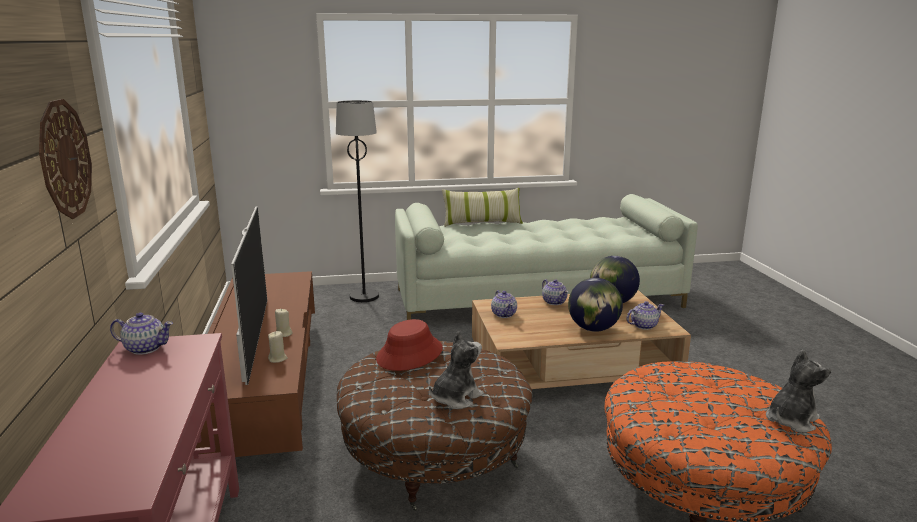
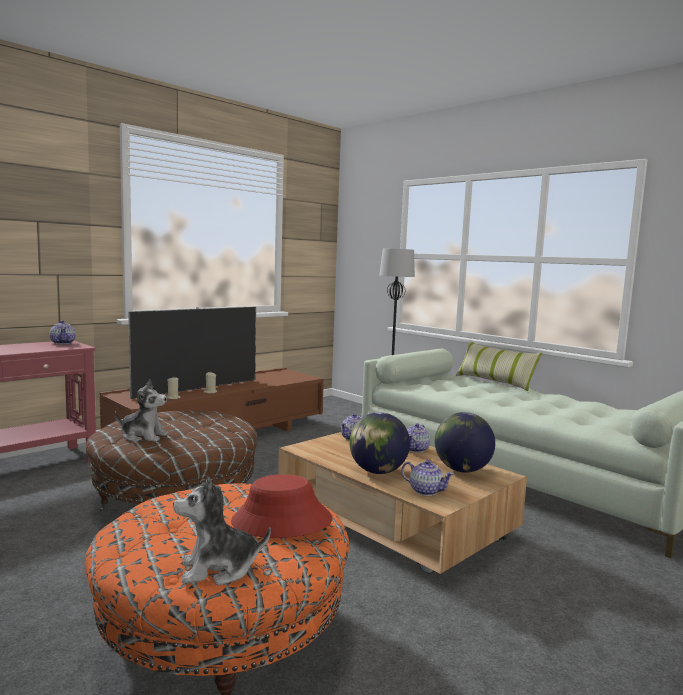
camera: 55 degrees right, 10 degrees down
(64, 159) = (52, 229): wall clock -> none
(410, 354) = (202, 415): red hat -> red hat (281, 521)
(791, 420) = (218, 569): plush toy -> plush toy turned 150 degrees clockwise

